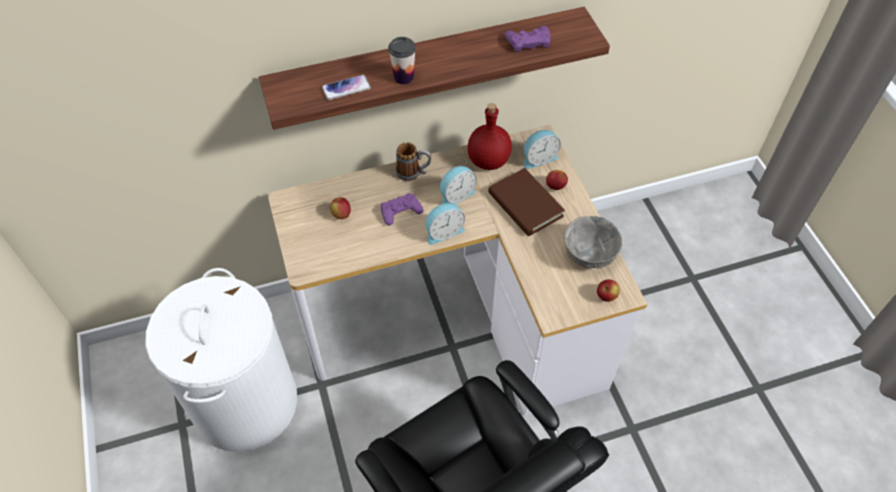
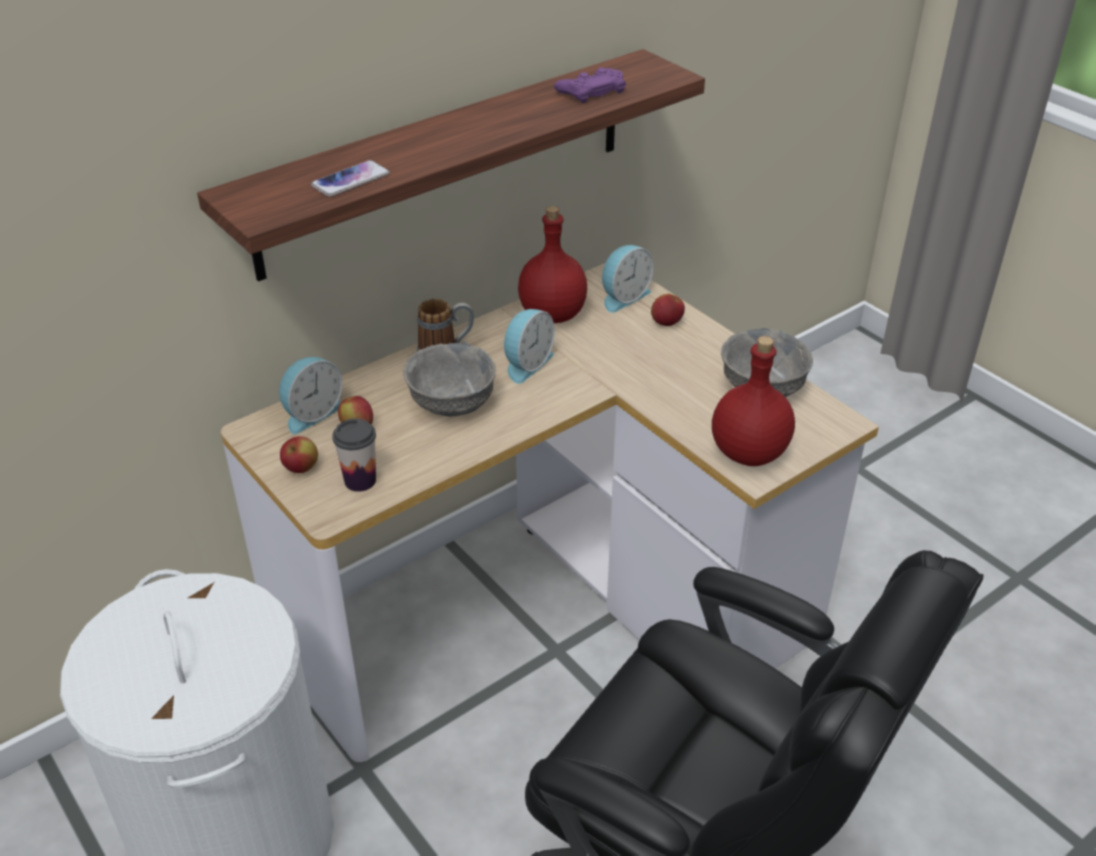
camera: 20 degrees left, 15 degrees down
(400, 211) = (451, 402): purple game controller -> grey bowl
(403, 77) = (433, 154): cup -> cup (360, 480)
(443, 231) = (531, 411): alarm clock -> alarm clock (311, 413)
(525, 205) = (636, 353): brown book -> none
(556, 300) = (749, 454): none -> red bottle
(606, 296) = (817, 431): apple -> apple (301, 468)

